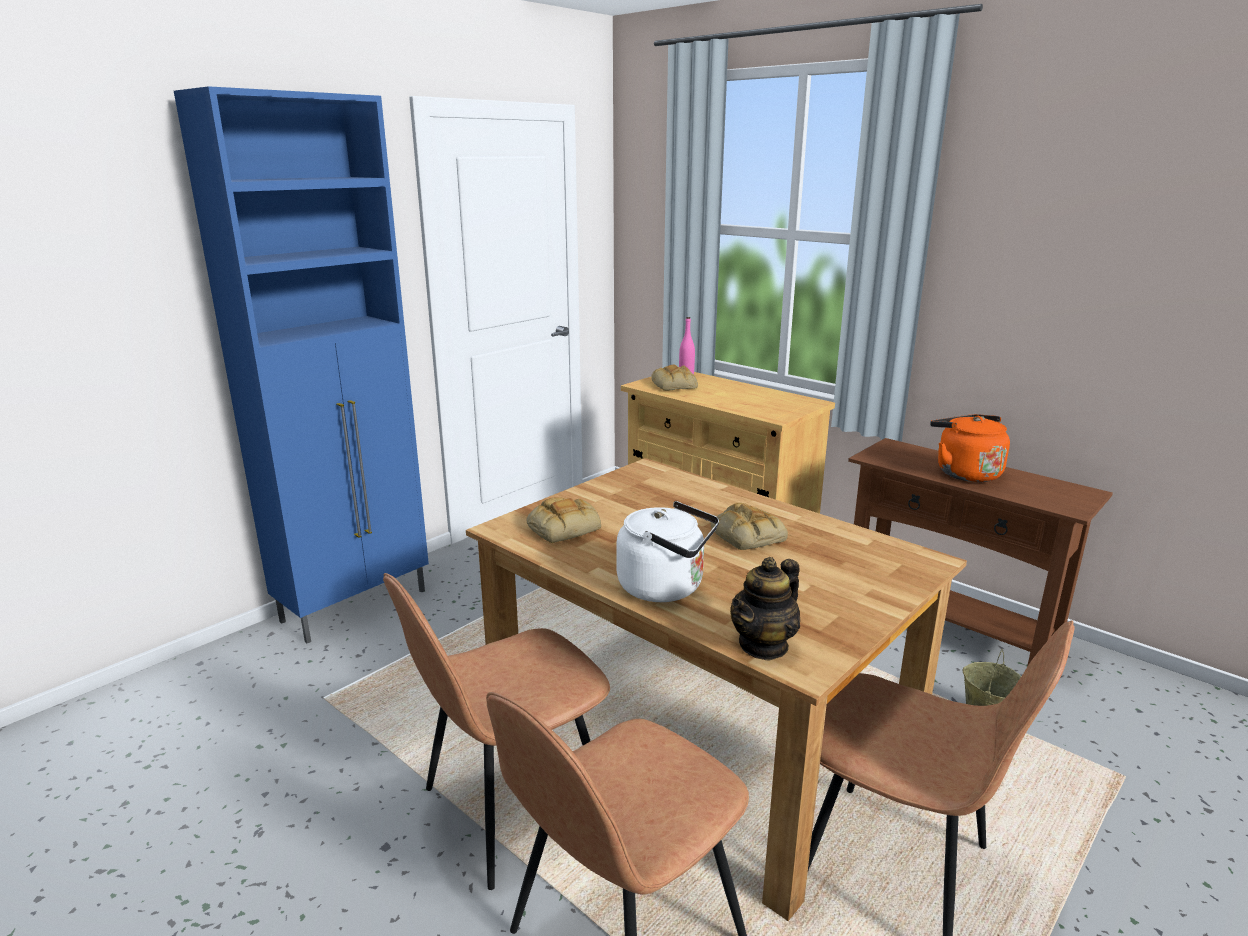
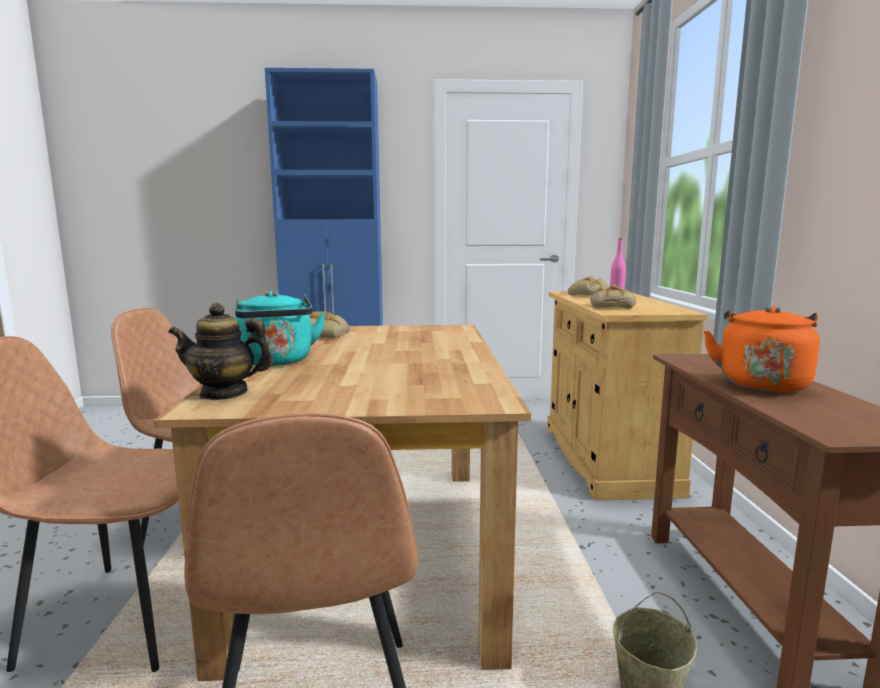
camera: 45 degrees right, 10 degrees down
(666, 587) = (277, 362): white kettle -> turquoise kettle
(746, 535) = (406, 358): bread -> bread (612, 306)

